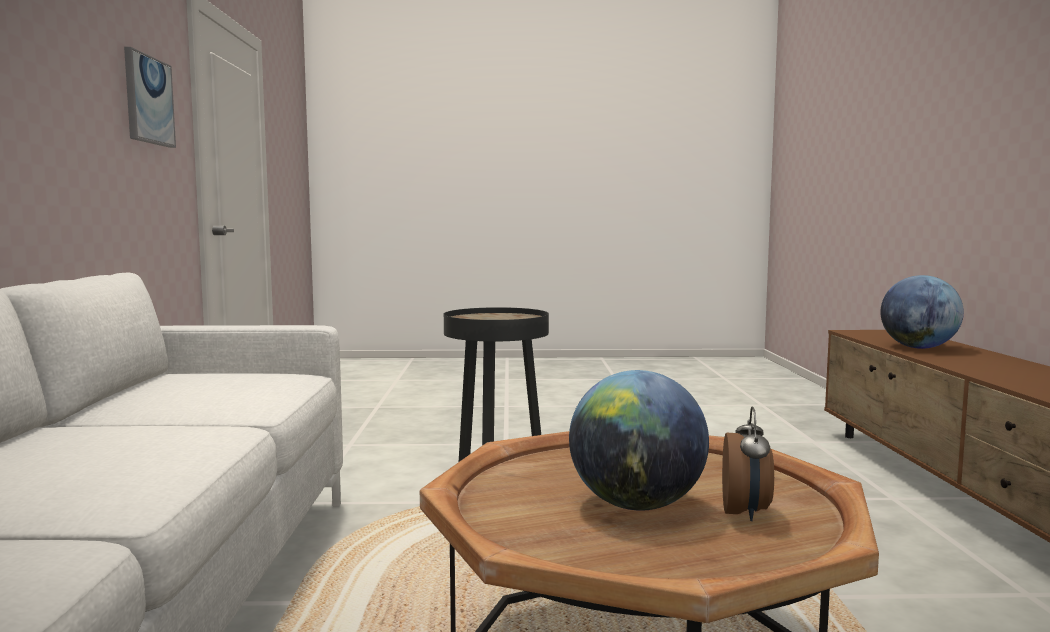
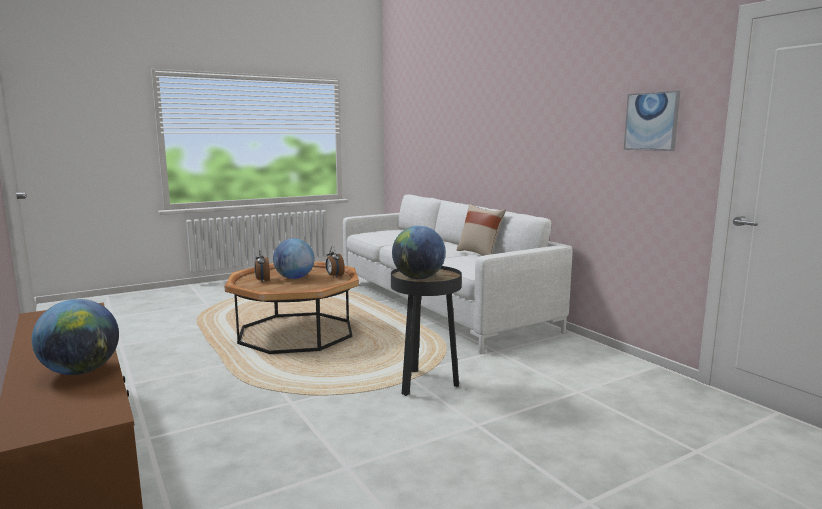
camera: 150 degrees right, 5 degrees up
(114, 405) = (479, 254): none -> beige pillow
(511, 489) = (334, 276): none -> alarm clock
(512, 317) = (418, 278): none -> globe

